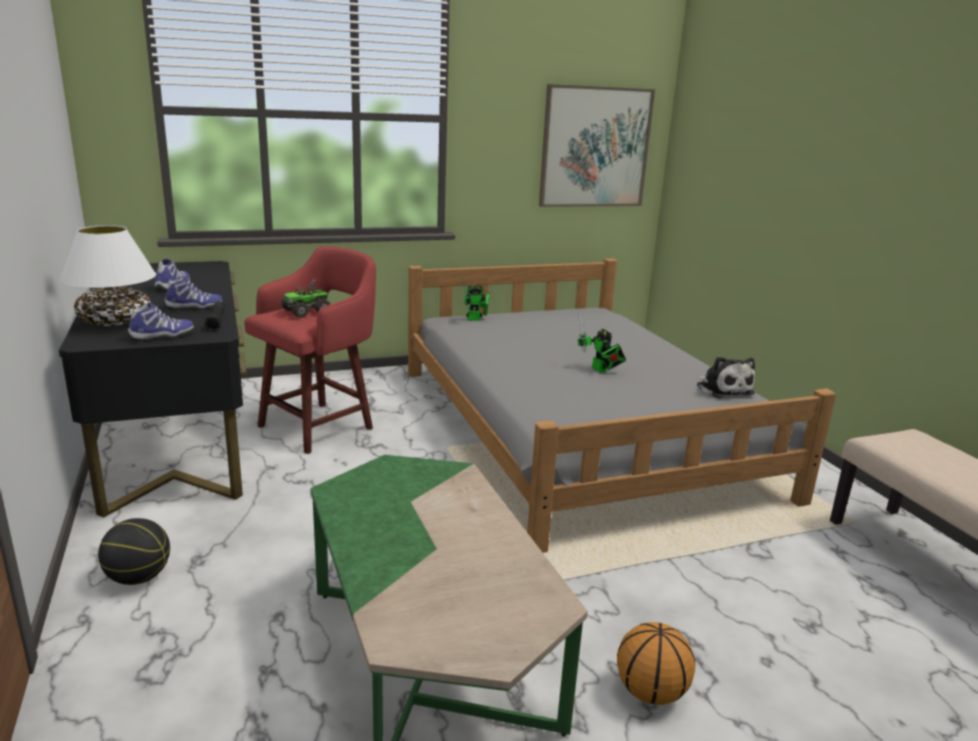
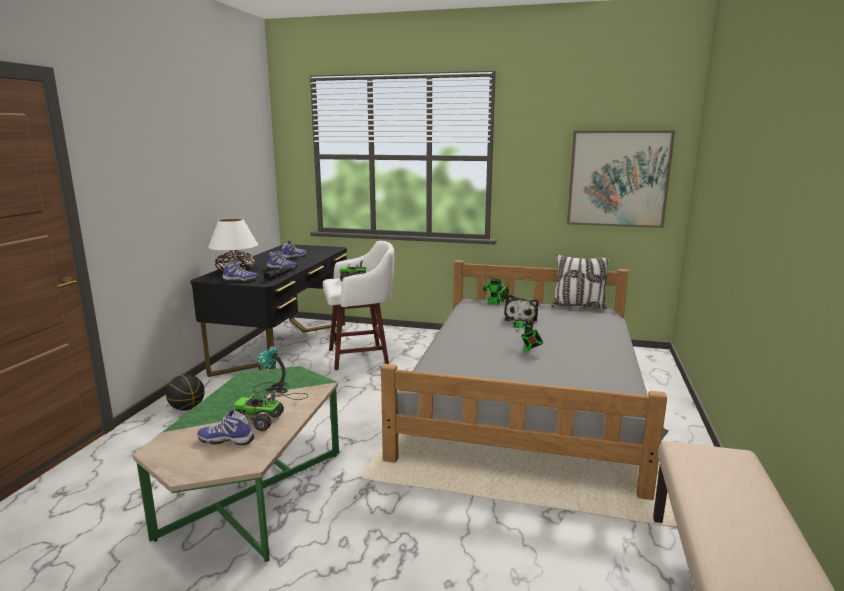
camera: 35 degrees right, 5 degrees down
(319, 426) = (361, 356): red stool -> white stool
(420, 499) = (278, 392): none -> table lamp
(468, 548) = (258, 421): none -> toy truck
(471, 588) = (227, 440): none -> shoe
(566, 309) = (578, 306): none -> pillow
(650, 692) = (344, 564): basketball -> none
(723, 389) = (608, 380): plush toy -> plush toy (521, 318)

